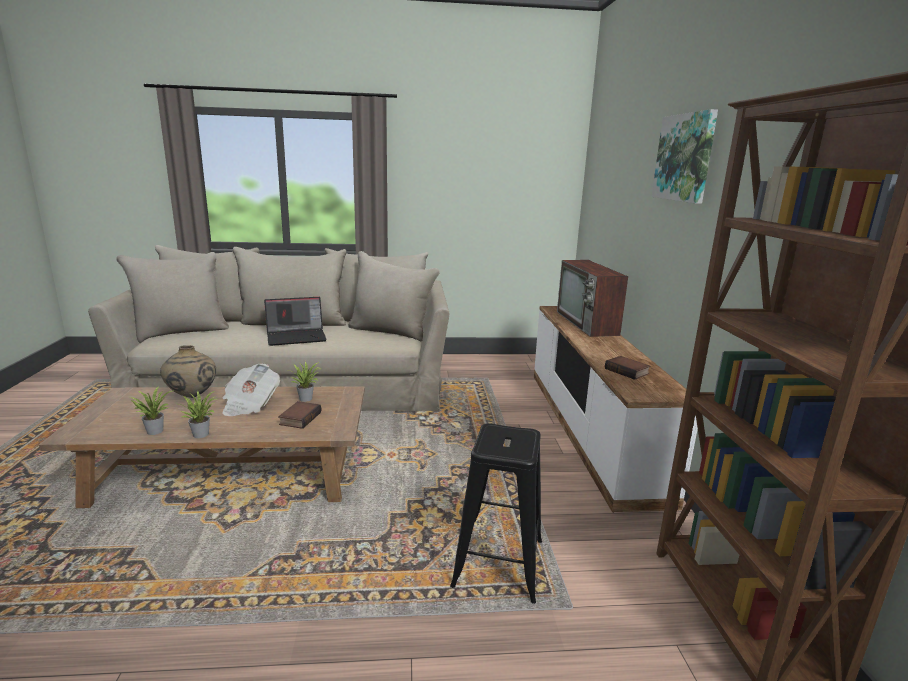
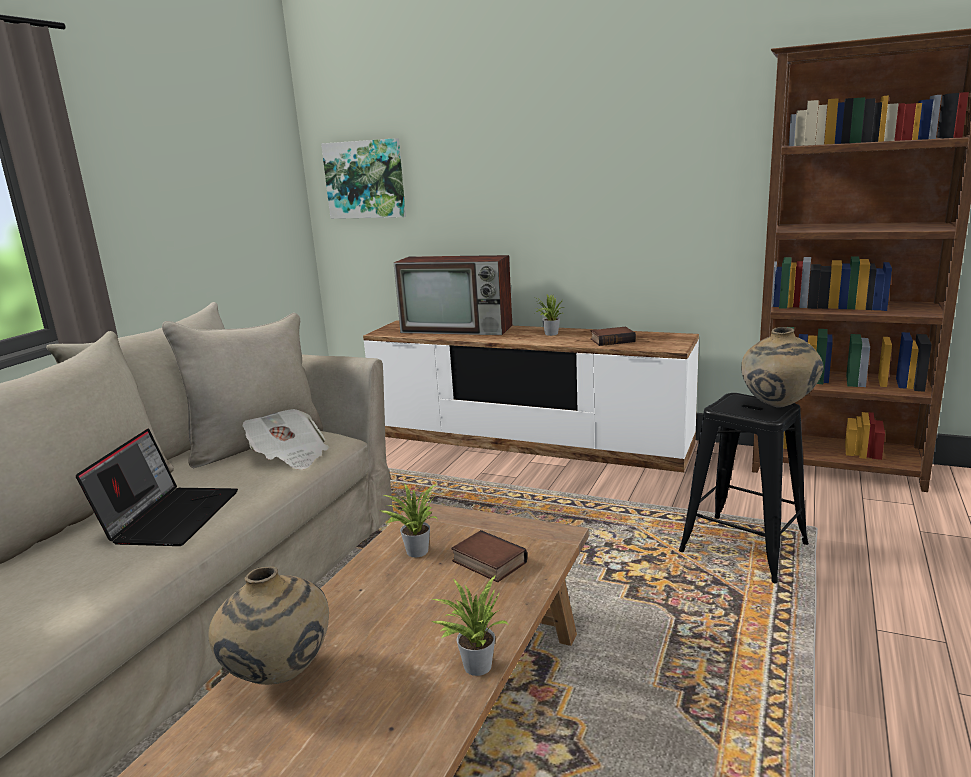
camera: 60 degrees left, 0 degrees up
(154, 430) = (415, 729): potted plant -> potted plant (549, 334)
(250, 404) = (390, 607): newspaper -> newspaper (289, 456)
(514, 452) = (778, 407): none -> beige vase
(685, 158) = (574, 111): picture -> picture (365, 179)

